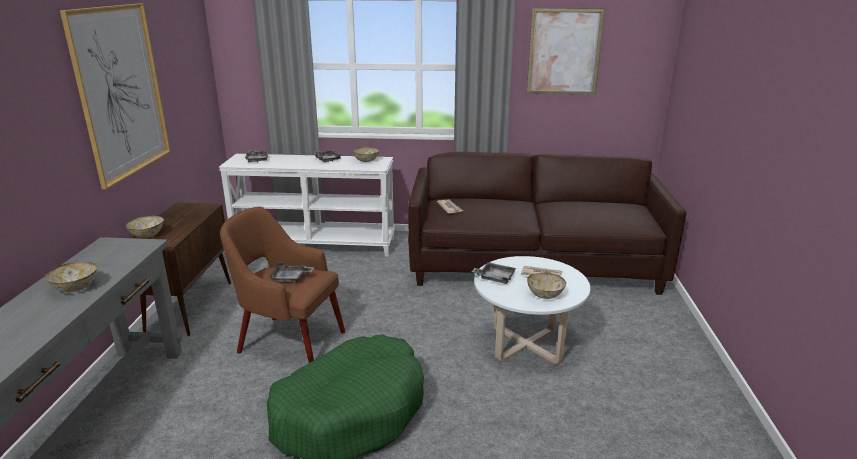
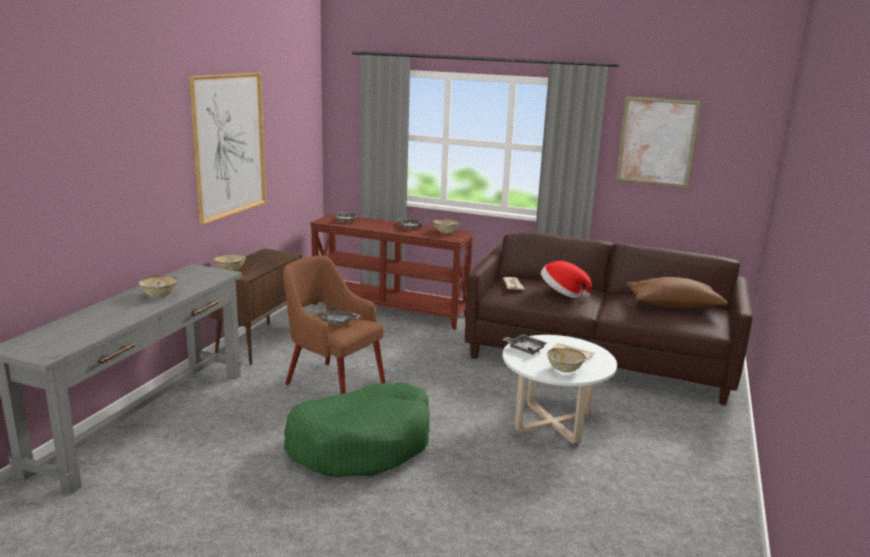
camera: 15 degrees right, 5 degrees down
(315, 244) = (390, 309): white console table -> brown console table
(499, 210) = (562, 293): none -> hat
(603, 209) = (673, 305): none -> brown pillow

